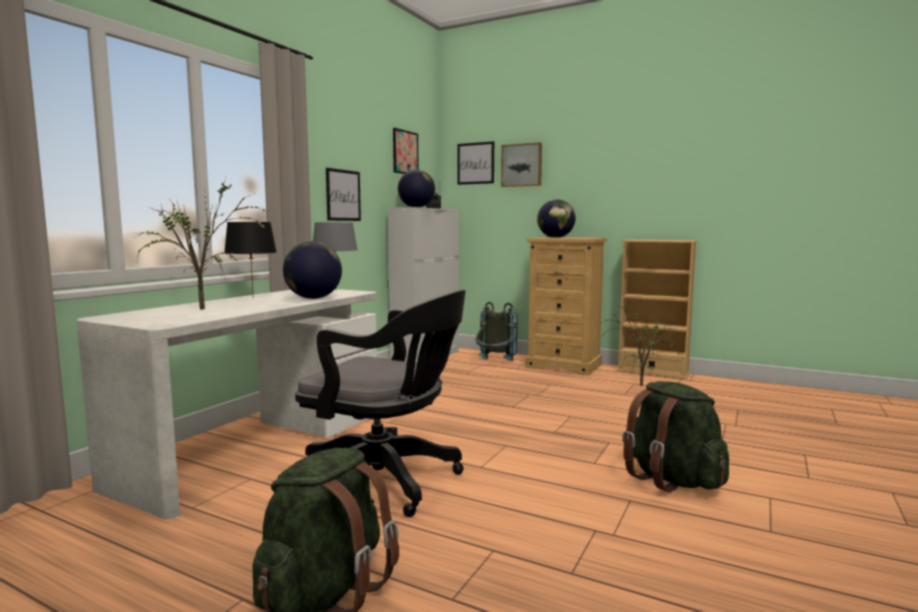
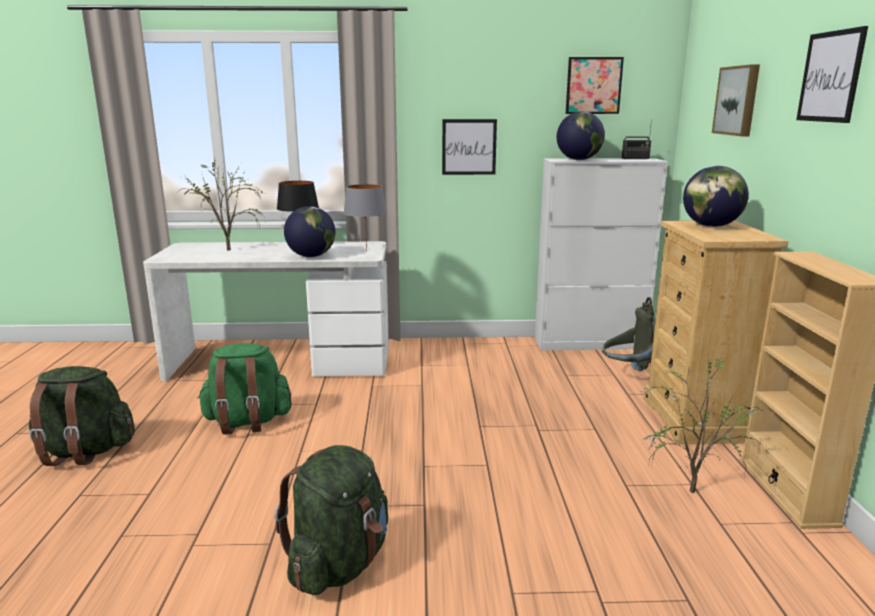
camera: 60 degrees right, 10 degrees up
(387, 481) = (247, 422): black office chair -> green backpack
(475, 163) = (704, 94): picture -> picture (830, 77)

